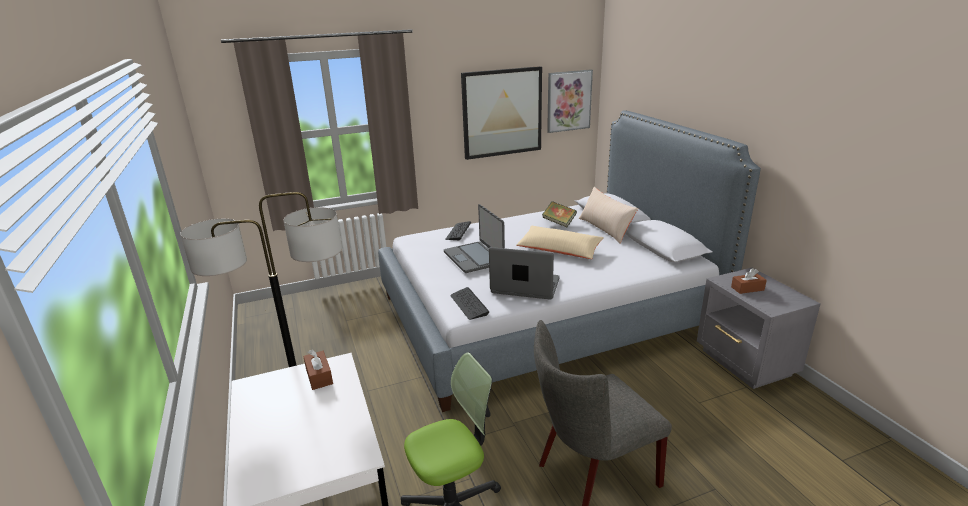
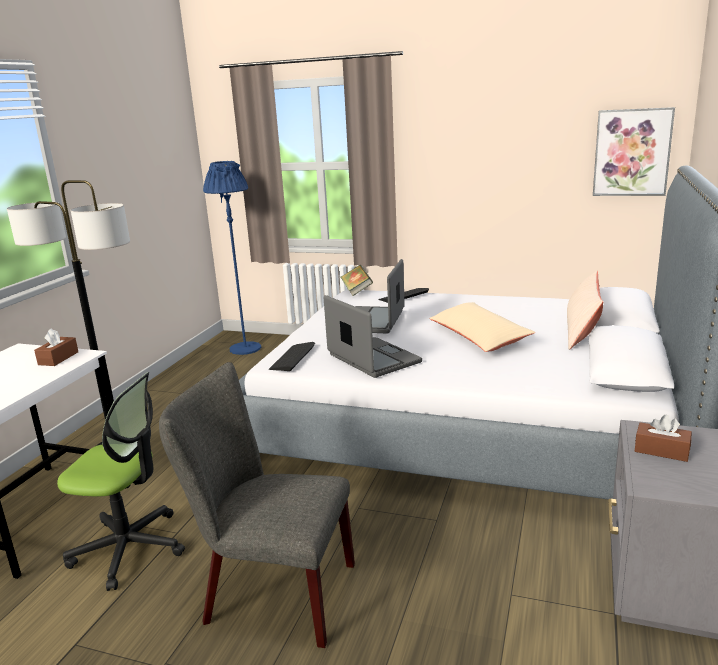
camera: 40 degrees right, 5 degrees down
(289, 314) = (245, 348): none -> blue floor lamp
(502, 112) = (523, 161): picture -> none
(559, 222) = (534, 312): book -> book (357, 291)

